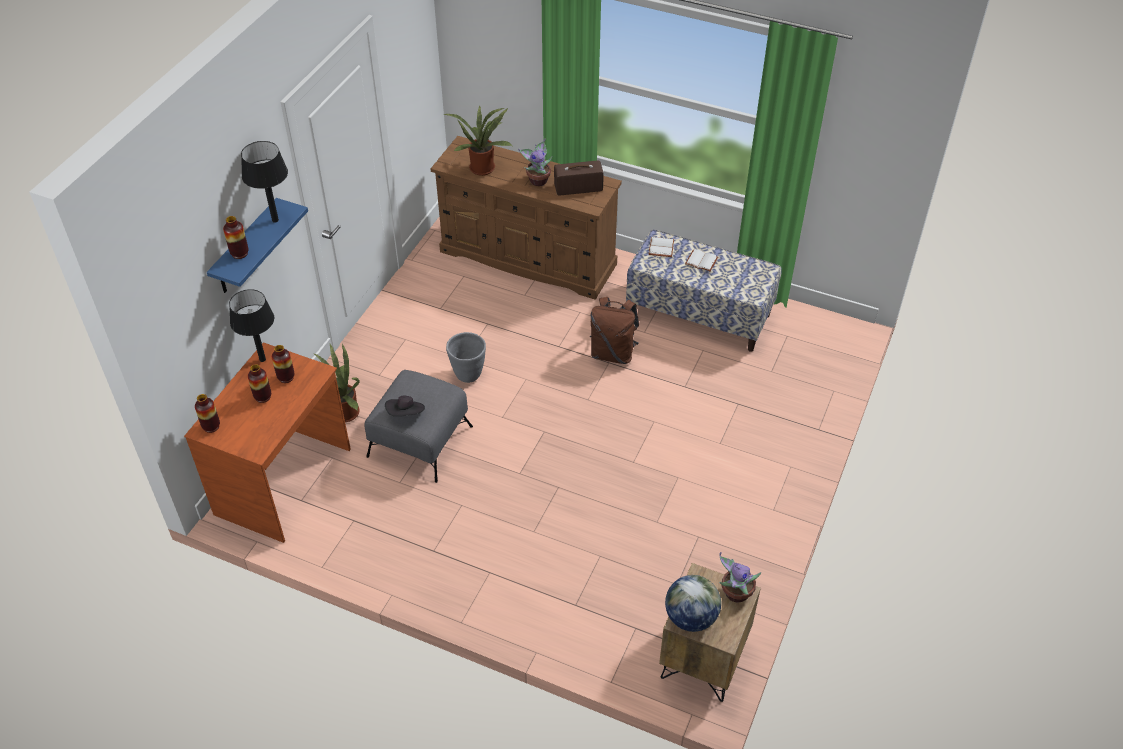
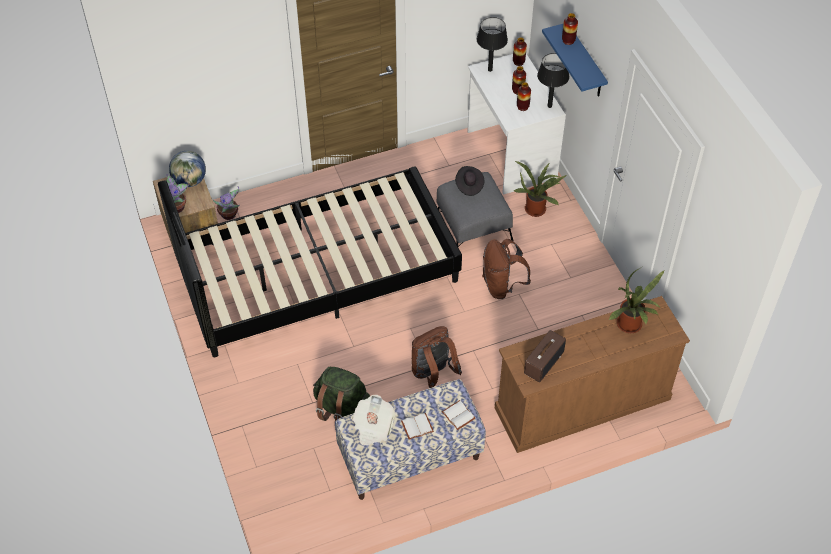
camera: 135 degrees right, 5 degrees up
(275, 220) = (584, 69): black table lamp -> black table lamp (490, 69)
(284, 482) = (510, 155): brown desk -> white desk
(468, 374) = (502, 286): grey planter -> brown backpack
(538, 180) = (579, 346): potted plant -> potted plant (229, 215)
(614, 510) = (318, 274): none -> black bed
(716, 382) = (342, 407): none -> green backpack
(736, 283) = (373, 427): none -> newspaper

